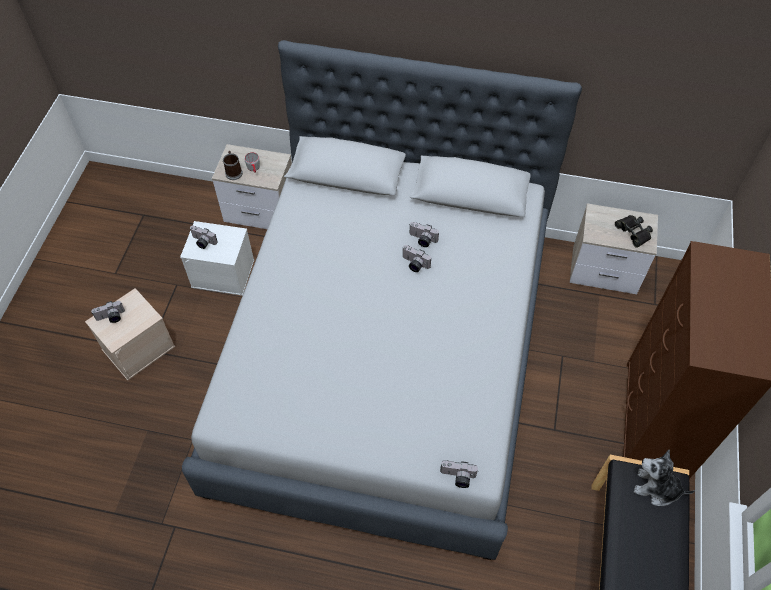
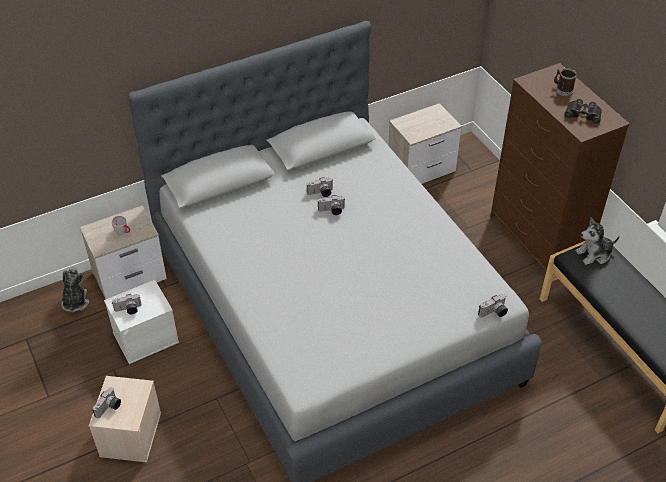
camera: 40 degrees left, 10 degrees down
(203, 207) = (75, 302): none -> plush toy
(233, 172) = (108, 242): mug -> mug (562, 89)
(633, 232) = (435, 121): black binoculars -> black binoculars (583, 114)

